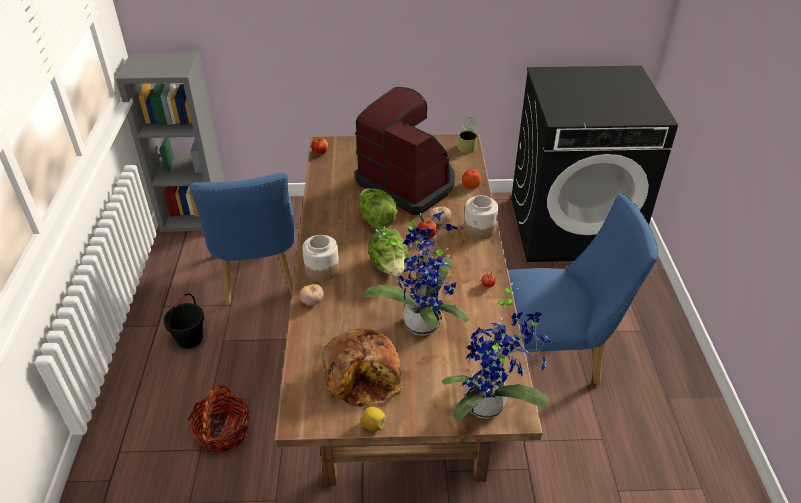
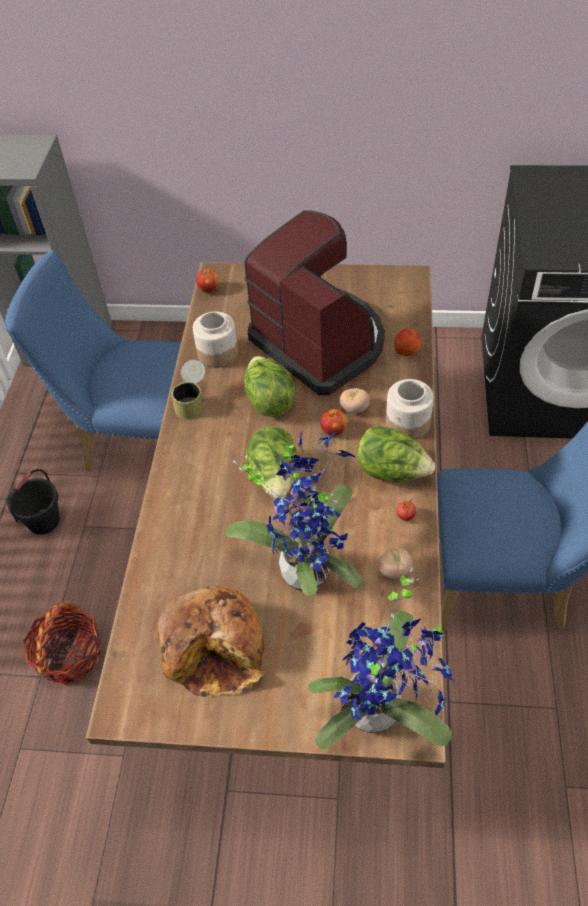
camera: 10 degrees right, 10 degrees up
(259, 279) = (137, 441): blue chair -> blue chair turned 105 degrees clockwise
(312, 301) = (165, 526): tomato -> tomato (394, 570)
(321, 270) = (184, 477): jar -> jar (217, 353)
(373, 425) = (217, 727): lemon -> none
(467, 144) = (412, 283): can -> can (192, 401)
(473, 259) = (392, 472): none -> lettuce

